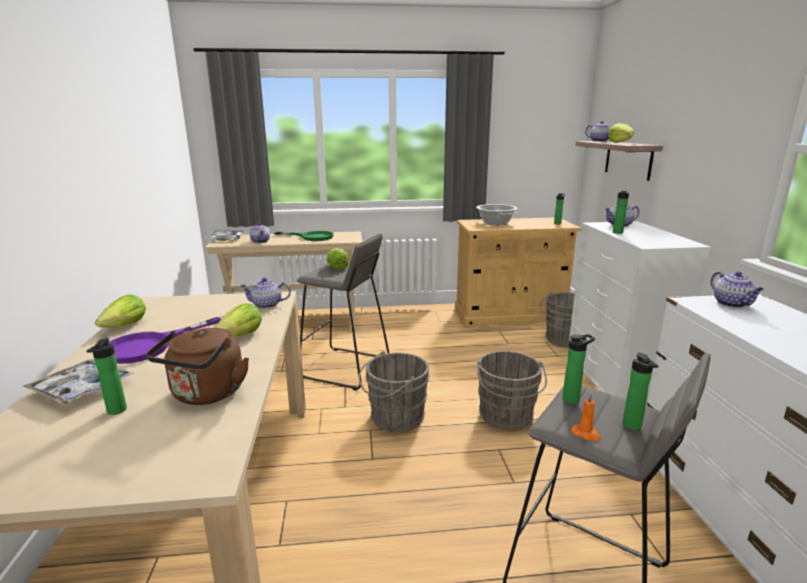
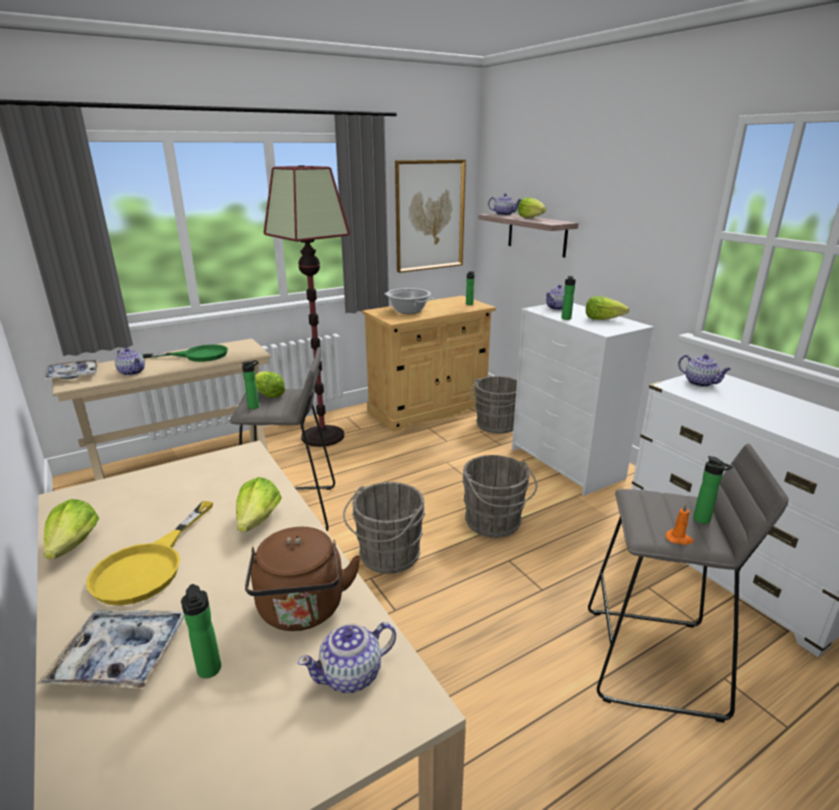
camera: 25 degrees left, 5 degrees up
(150, 346) = (148, 566): purple frying pan -> yellow frying pan
(267, 305) = (244, 468): teapot -> teapot (352, 675)
(406, 321) = (323, 436): none -> floor lamp
(534, 143) = (429, 216): none -> picture
(573, 399) = (640, 506): bottle -> bottle (255, 406)
(658, 236) = (603, 319): none -> lettuce

